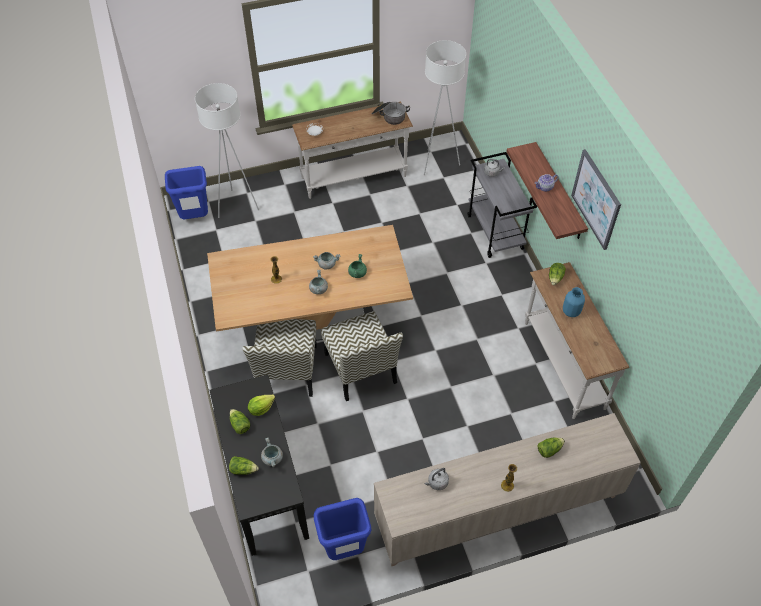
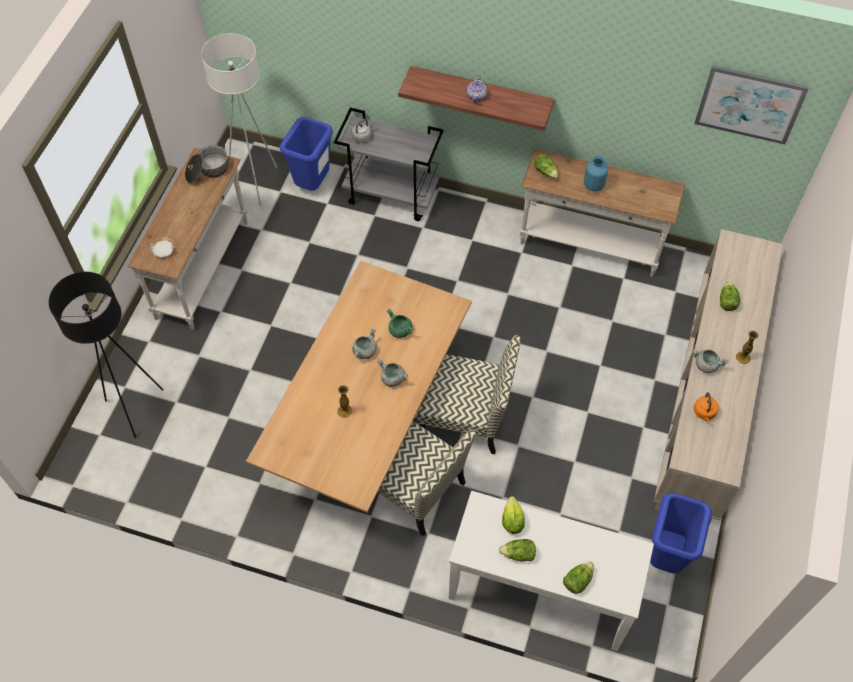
camera: 55 degrees left, 5 degrees up
(194, 218) = (112, 464): blue trash can -> blue trash can (312, 185)
(237, 206) = (135, 408): white floor lamp -> black floor lamp
(264, 484) = (540, 591): black console table -> white console table
(273, 458) = (583, 544): grey cooking pot -> grey cooking pot (706, 365)
(437, 483) = (704, 413): grey kettle -> orange kettle
(596, 199) = (559, 62): picture -> picture (749, 104)

